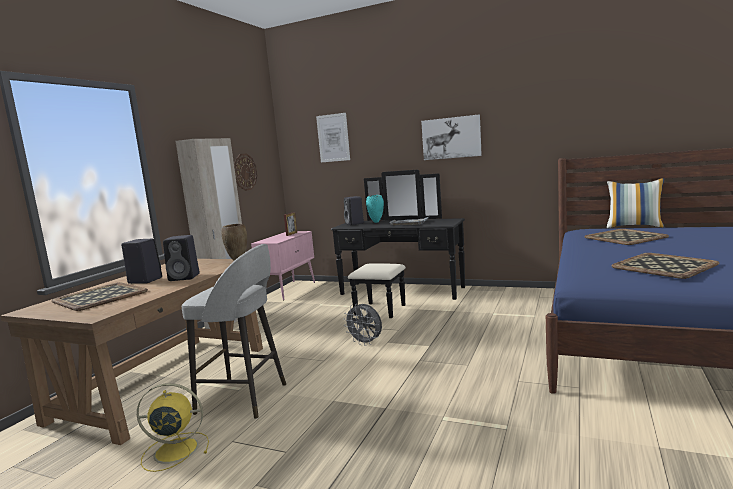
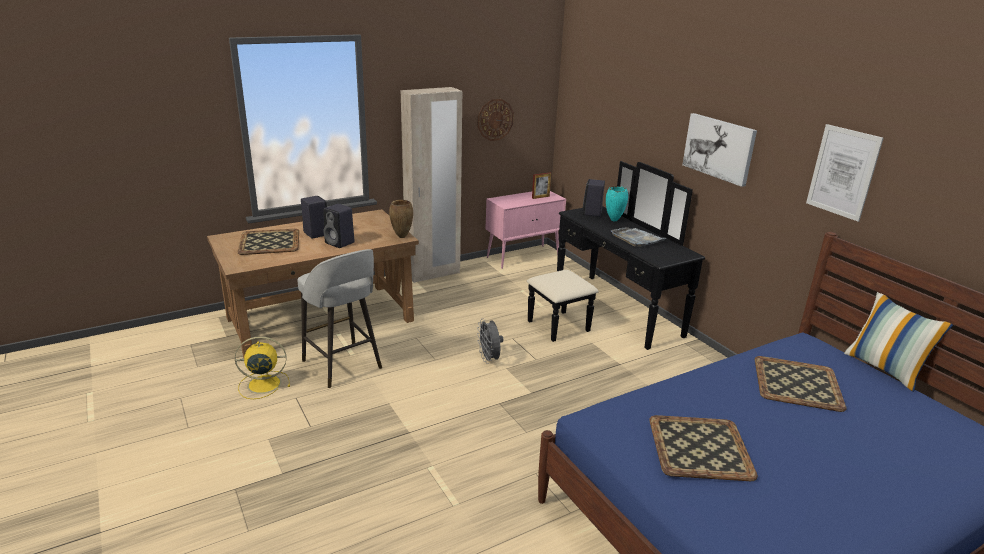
camera: 35 degrees right, 15 degrees up
(174, 450) = (262, 384): yellow fan -> yellow fan turned 45 degrees counterclockwise
(333, 138) = (606, 98): picture -> picture (843, 172)

